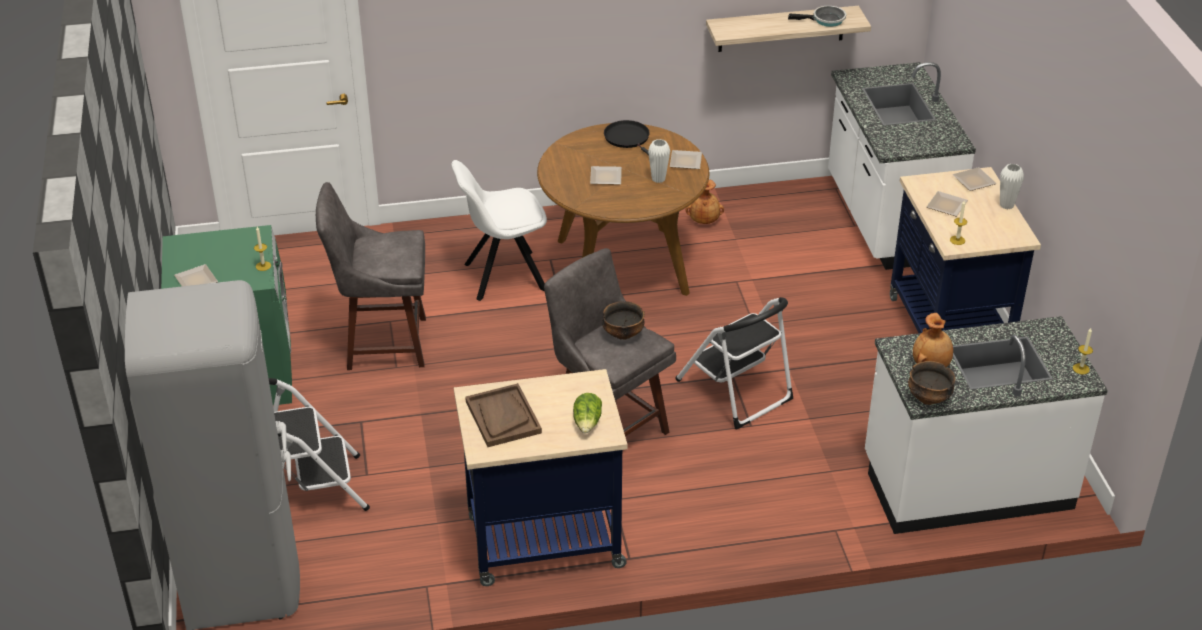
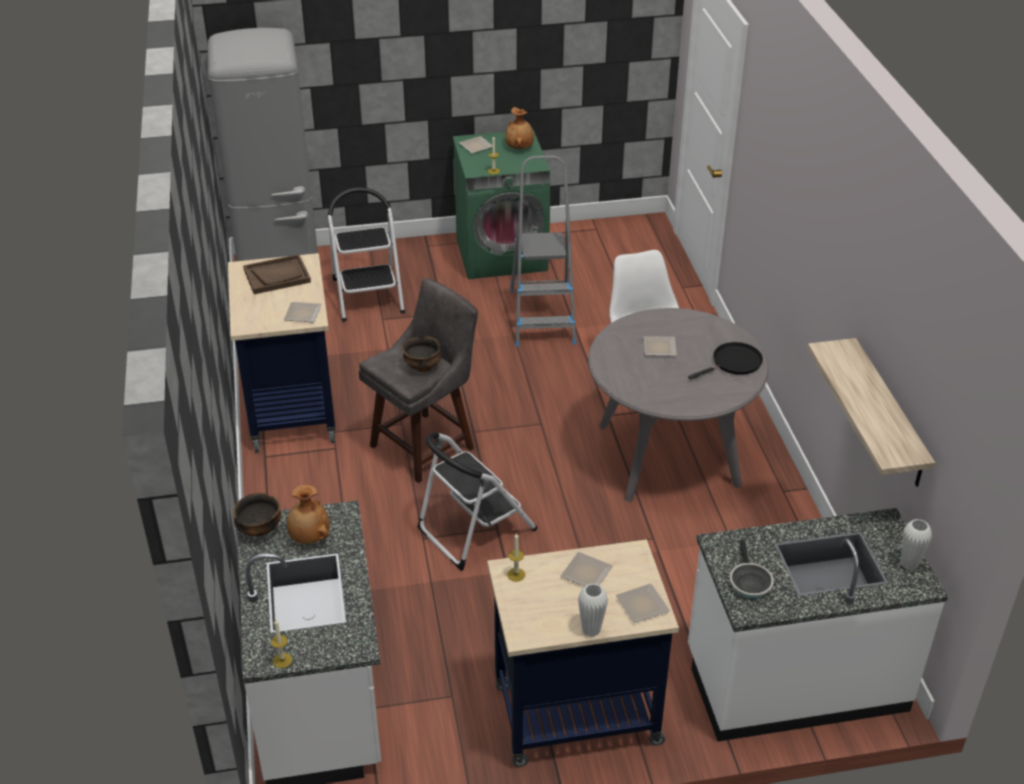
camera: 90 degrees right, 0 degrees up
(382, 343) = (542, 317): grey stool -> grey step ladder
(587, 423) = (260, 316): lettuce -> none
(622, 266) = (668, 455): brown dining table -> grey dining table
(658, 179) = (661, 381): white vase -> white vase (909, 564)
(684, 161) = (698, 400): plate -> plate (304, 313)
(704, 220) = (761, 517): brown vase -> brown vase (520, 147)
(825, 20) = (883, 430): frying pan -> frying pan (749, 582)

